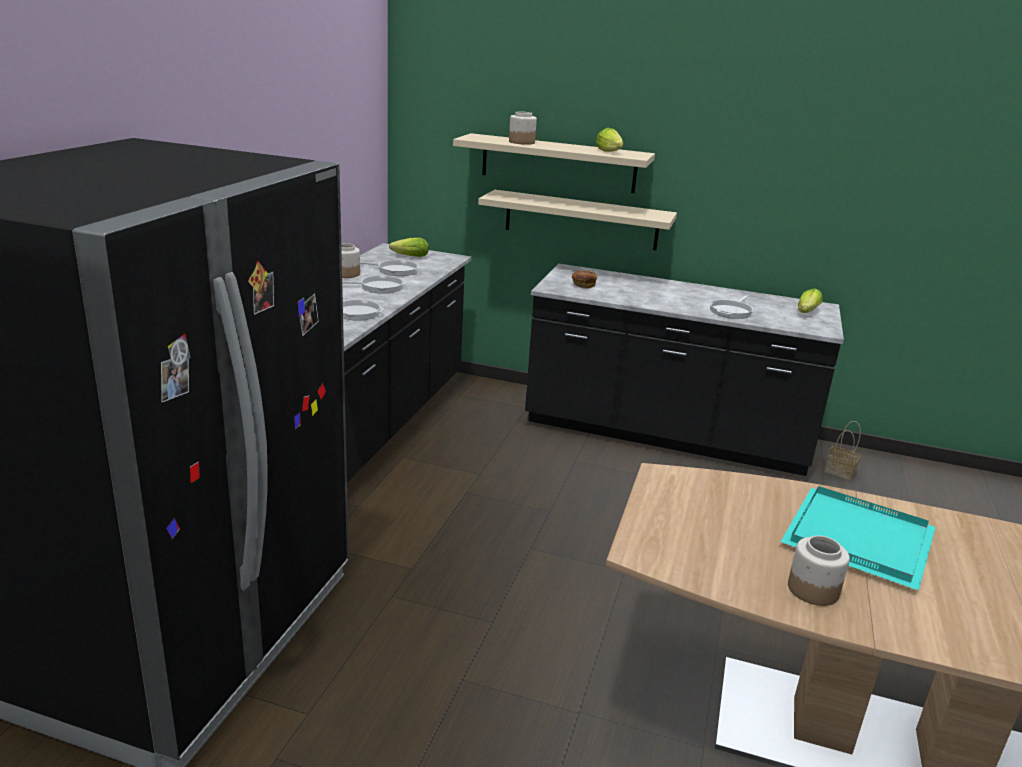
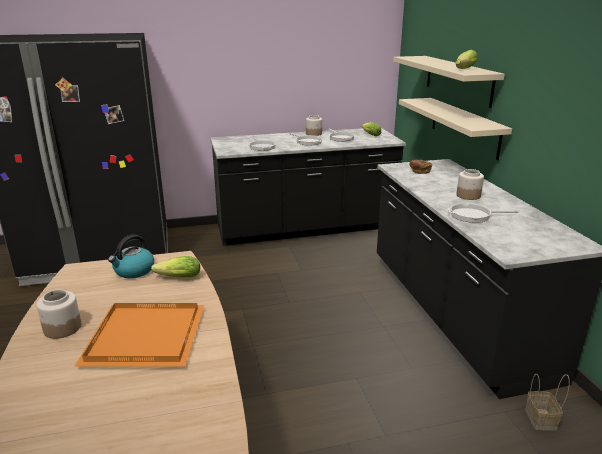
camera: 60 degrees right, 0 degrees up
(521, 142) = (428, 61): jar -> jar (468, 195)
(677, 512) = (134, 271): none -> kettle
(806, 313) = (542, 241): lettuce -> lettuce (176, 278)
(861, 539) = (147, 338): turquoise tray -> orange tray

